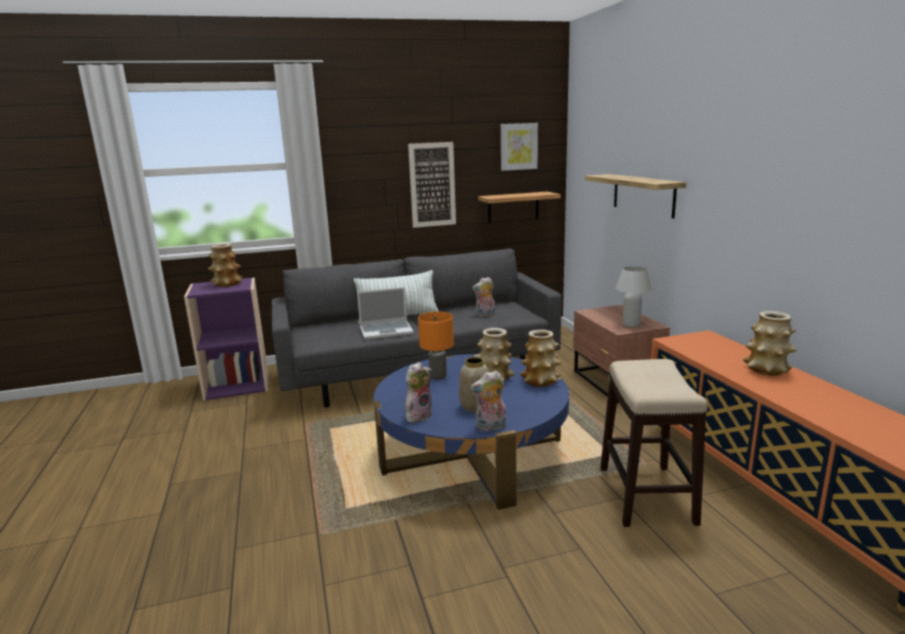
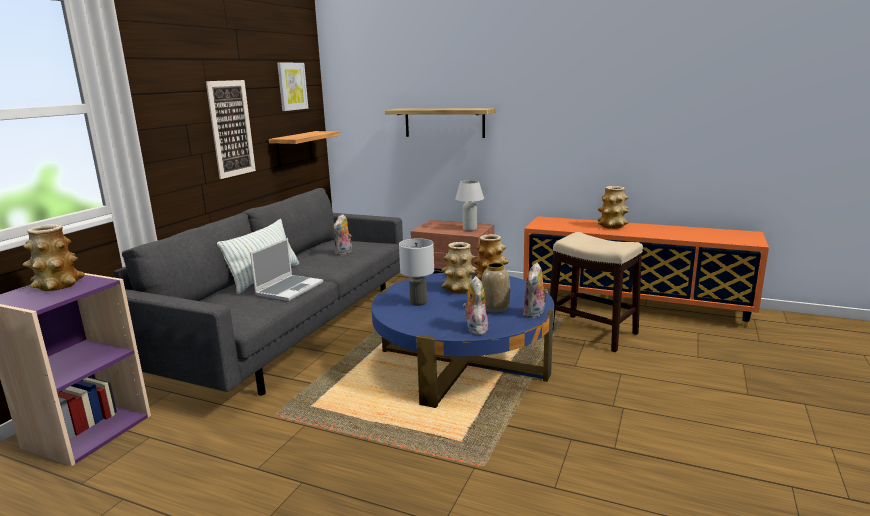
camera: 50 degrees left, 0 degrees up
(439, 377) = (419, 303): orange table lamp -> white table lamp

